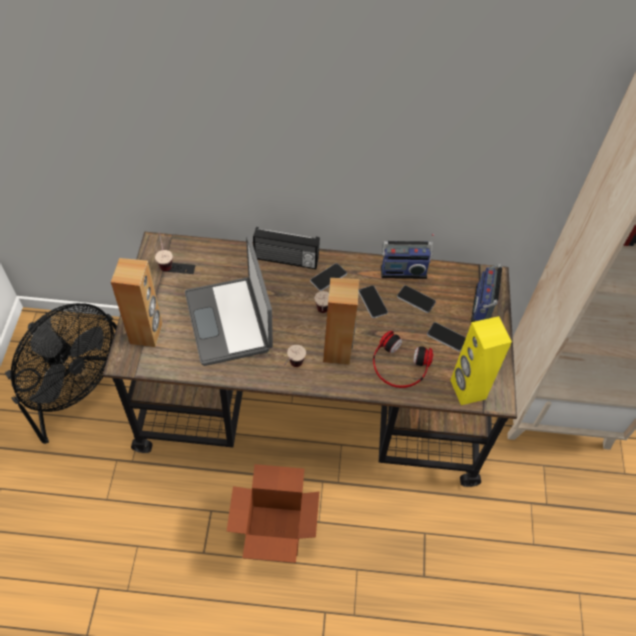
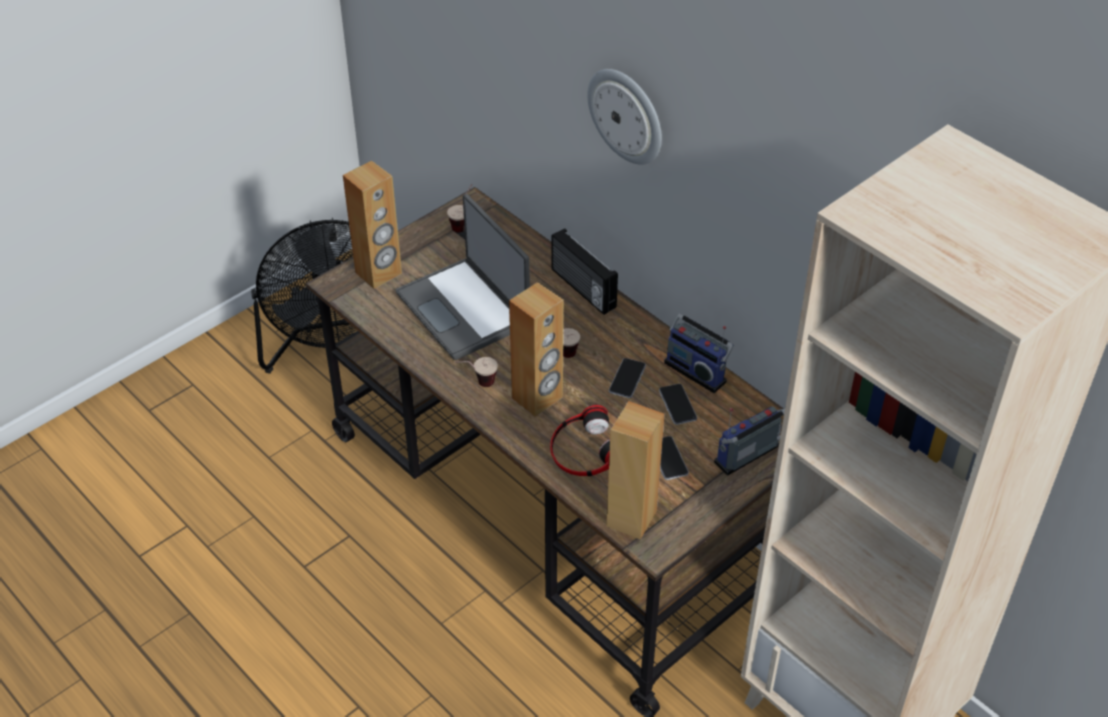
camera: 45 degrees right, 10 degrees down
(230, 321) = (465, 309): laptop -> laptop turned 60 degrees counterclockwise
(275, 530) = (390, 598): cardboard box -> none
(304, 124) = (626, 115): none -> wall clock
(328, 277) = (607, 329): phone -> none
(467, 389) = (631, 518): yellow speaker -> brown speaker

